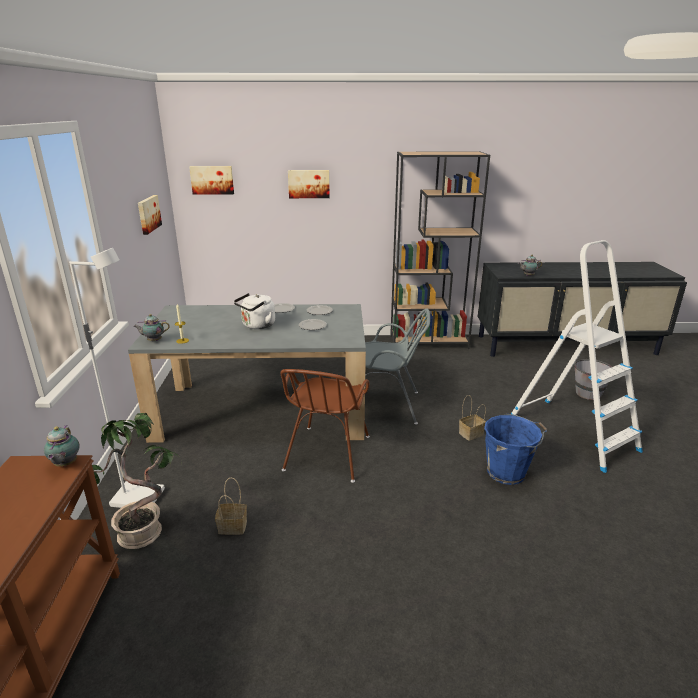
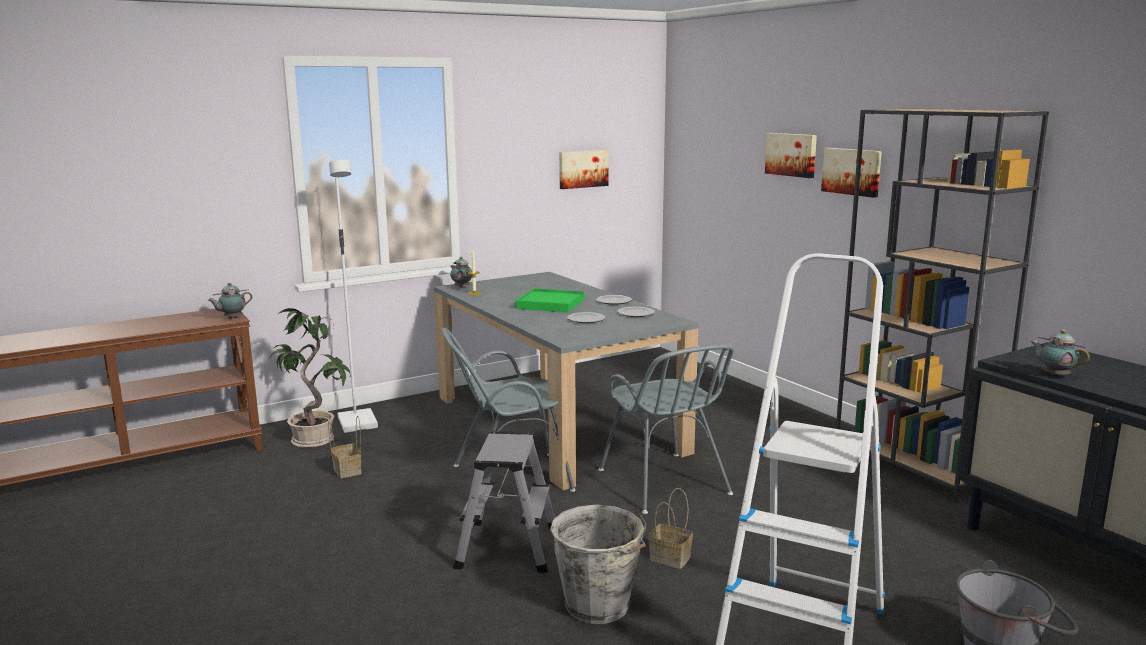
camera: 60 degrees right, 10 degrees down
(212, 180) = (698, 141): picture -> picture (852, 171)
(257, 326) = (550, 304): white kettle -> green tray
(327, 455) = (506, 479): brown chair -> grey chair
(421, 483) = (508, 547): none -> grey step ladder
(507, 472) = (599, 607): blue bucket -> grey bucket

